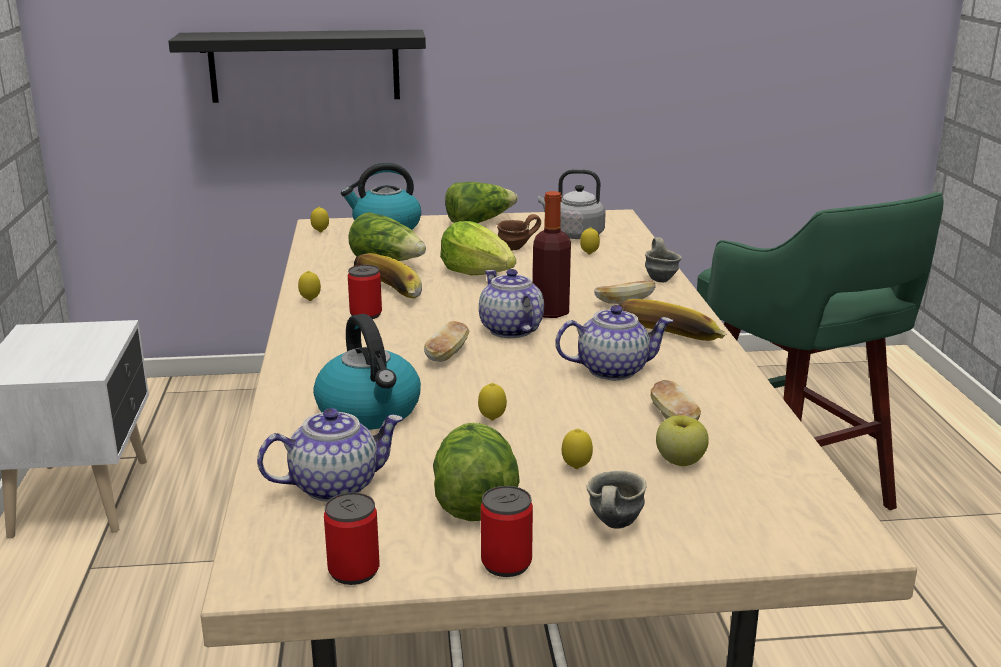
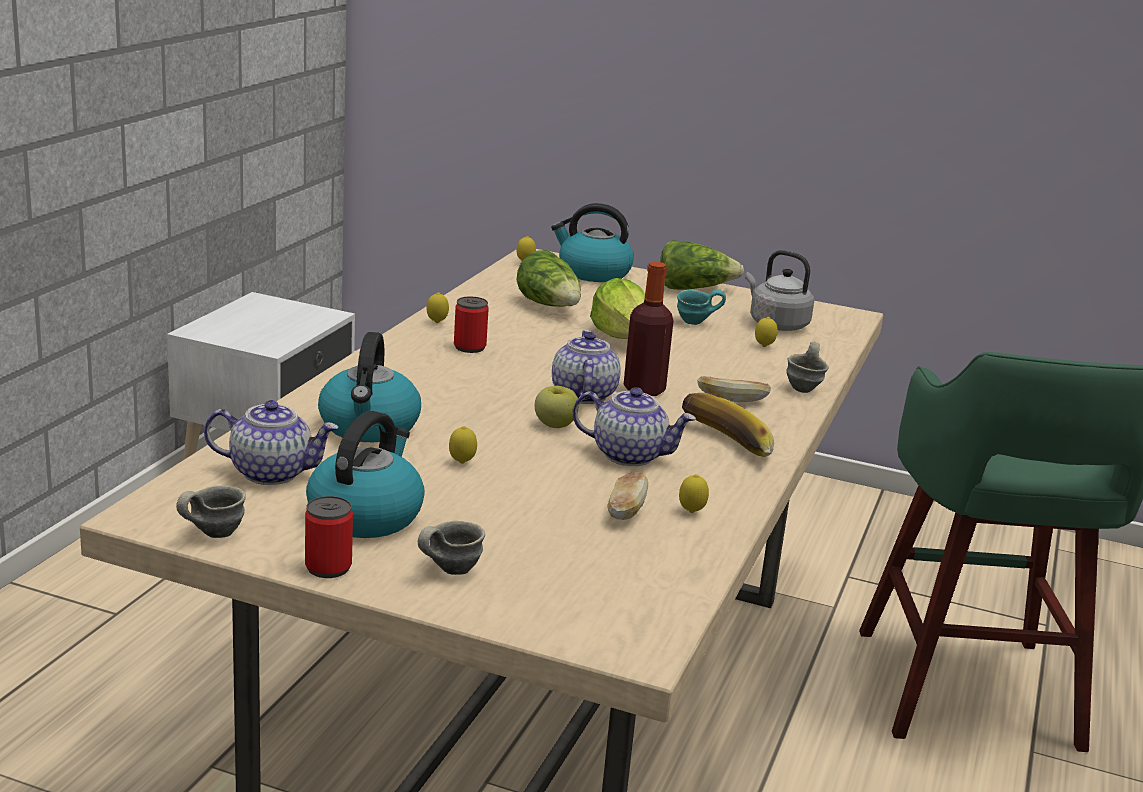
camera: 25 degrees right, 0 degrees up
(304, 66) = (602, 87): black shelf -> none
(354, 571) = (211, 534): can -> grey mug
(385, 293) = (512, 333): banana -> none
(447, 355) = (495, 400): bread -> none
(473, 498) = (366, 515): lettuce -> kettle
(517, 249) = (695, 324): brown mug -> turquoise mug
(576, 468) = (480, 521): lemon -> lemon (691, 512)
(680, 461) = (580, 544): apple -> apple (555, 425)

